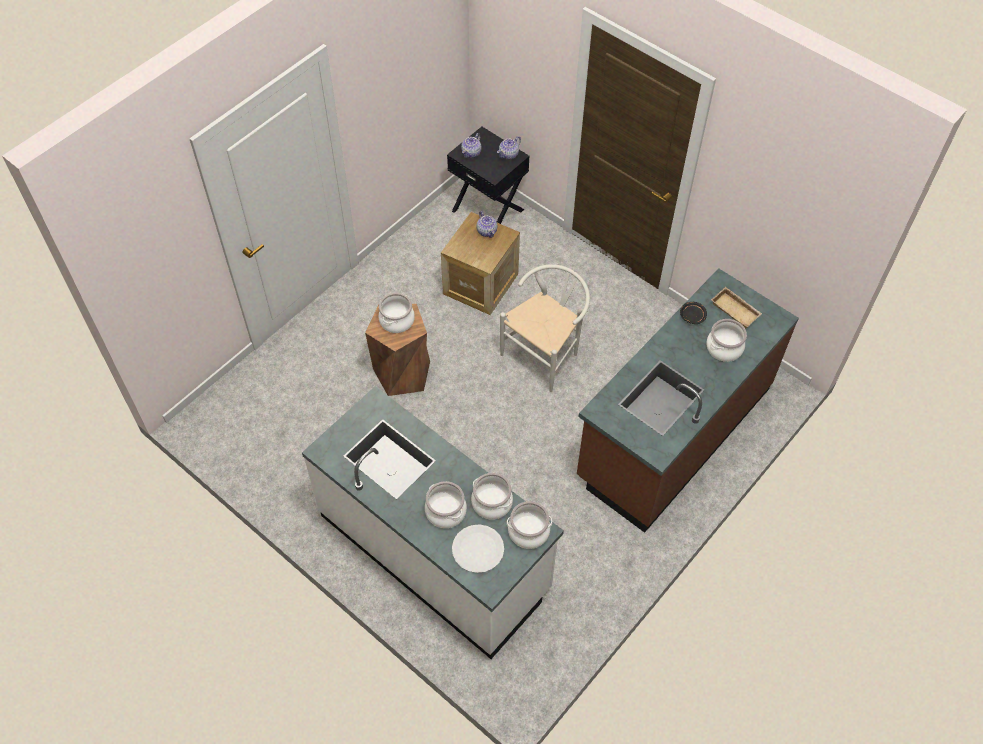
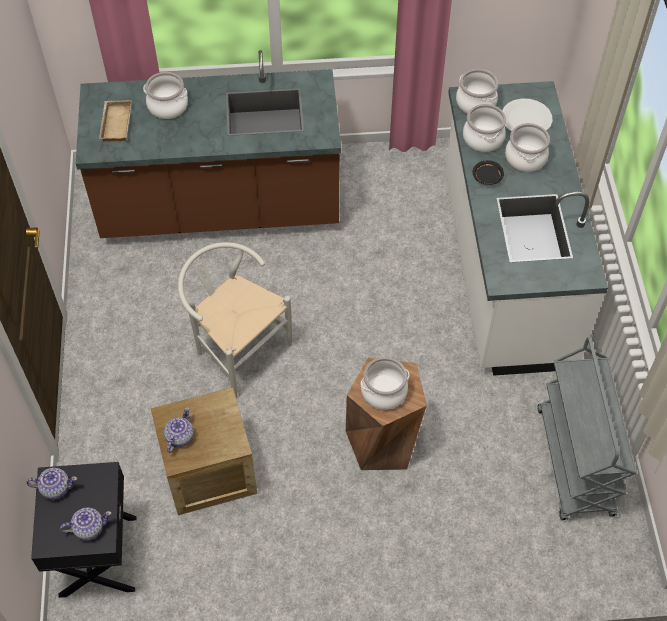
camera: 135 degrees left, 0 degrees up
(273, 452) = (575, 462): none -> grey cart
(545, 354) = (236, 349): white chair -> white chair turned 45 degrees clockwise
(692, 315) = (154, 145): black plate -> black plate (487, 177)

